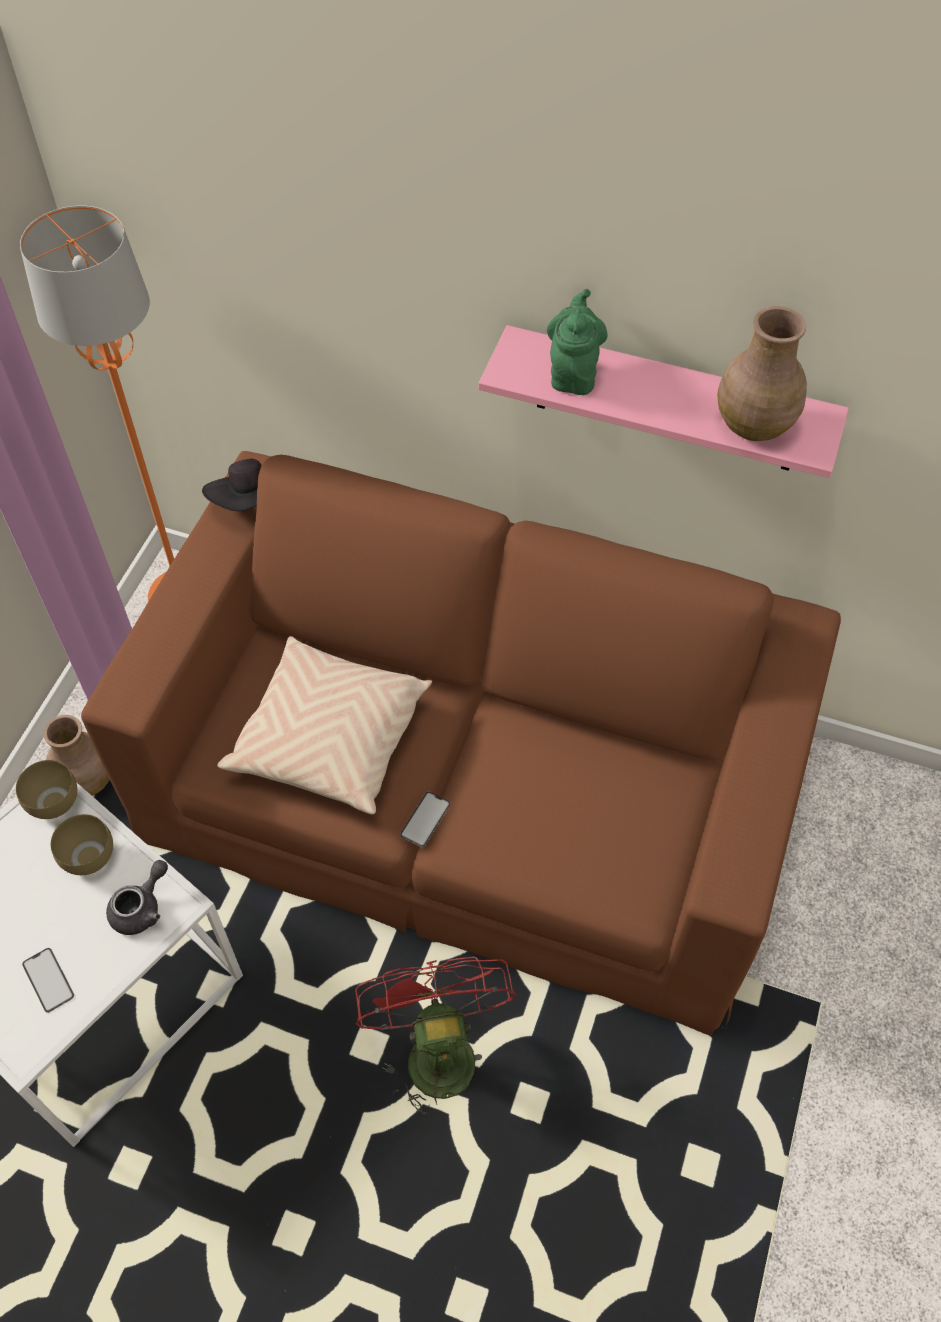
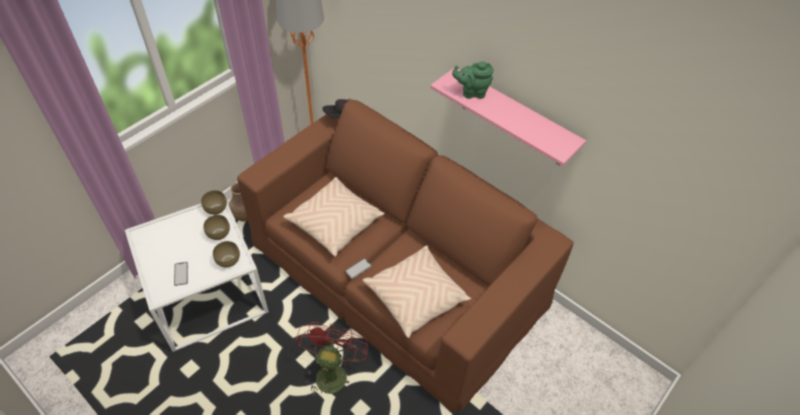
camera: 20 degrees right, 5 degrees down
(141, 908) = (228, 260): grey teapot -> brown bowl
(572, 835) = (416, 296): none -> beige pillow
(573, 373) = (472, 92): green teapot -> green teapot turned 120 degrees counterclockwise
(755, 425) = (539, 135): brown vase -> none

